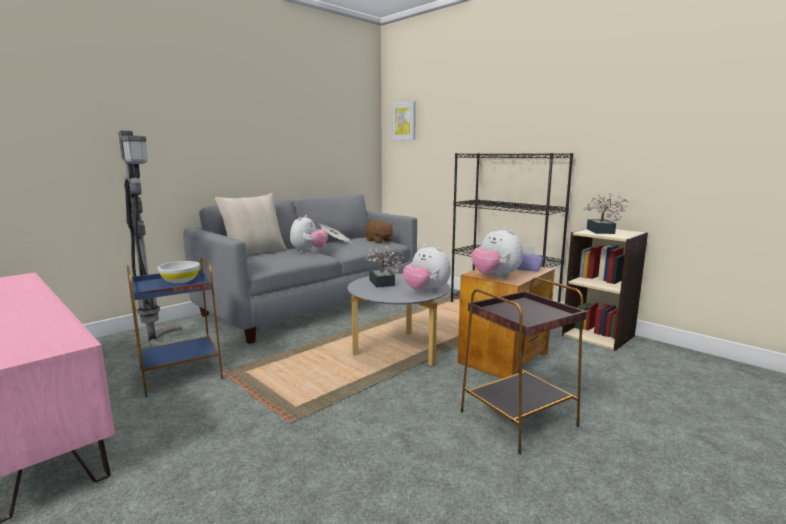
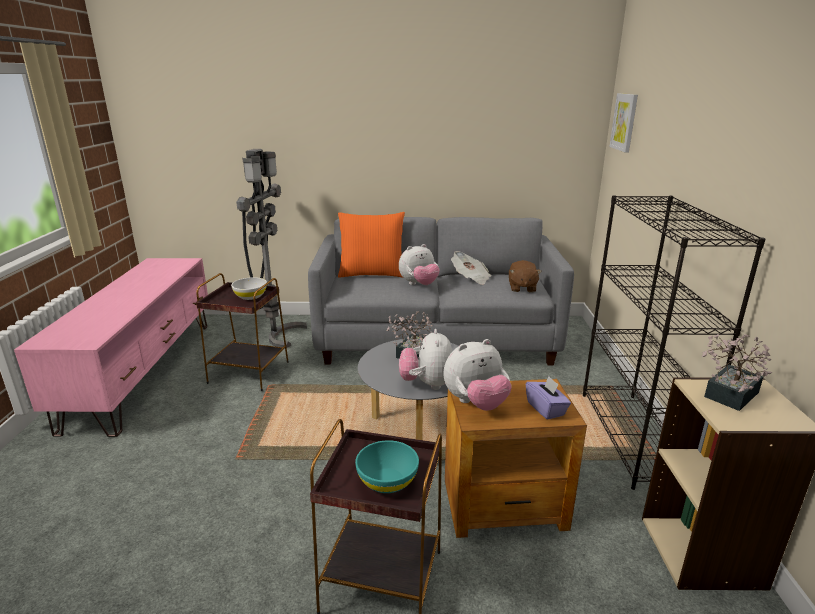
camera: 45 degrees right, 10 degrees up
(181, 373) = (249, 372): blue side table -> brown side table
(254, 253) = (372, 274): beige pillow -> orange pillow
(495, 276) = (476, 403): plush toy -> plush toy turned 120 degrees counterclockwise
(537, 313) = (387, 481): none -> turquoise bowl

